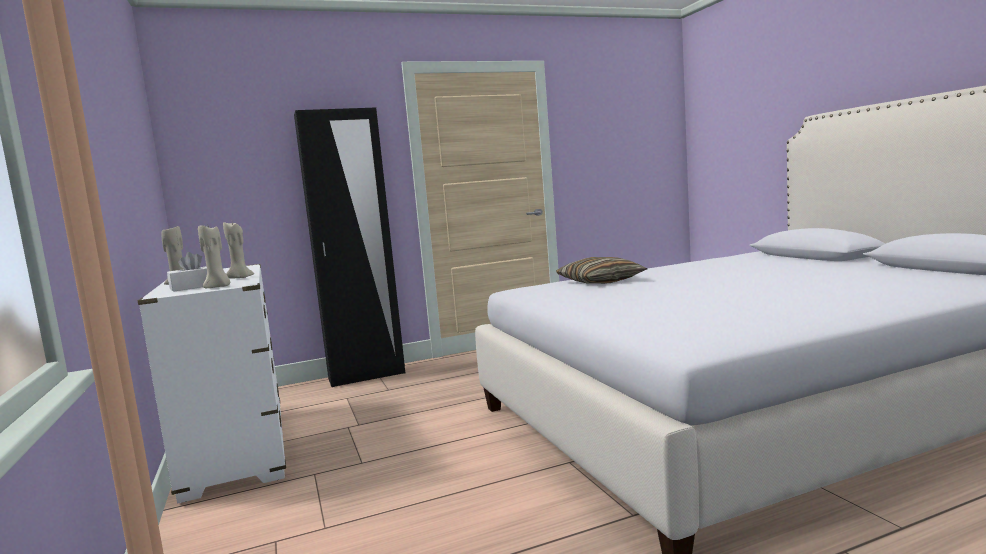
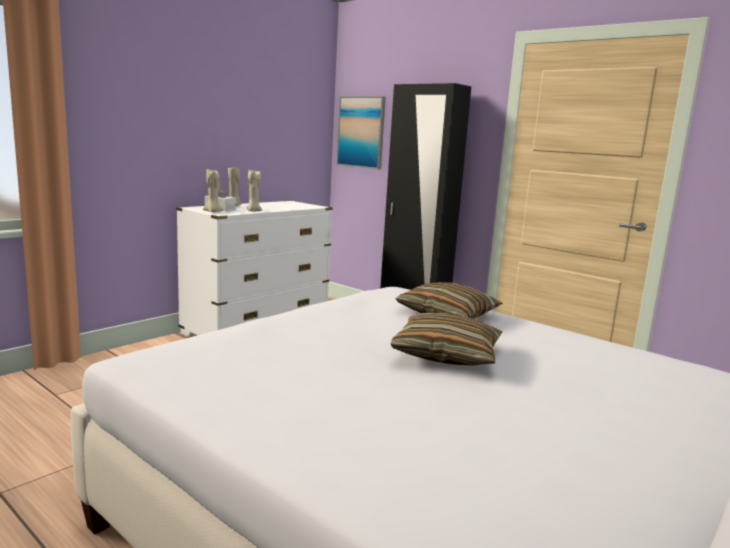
camera: 60 degrees right, 5 degrees up
(218, 173) = (361, 132): none -> picture
(693, 284) = (446, 354): none -> pillow

